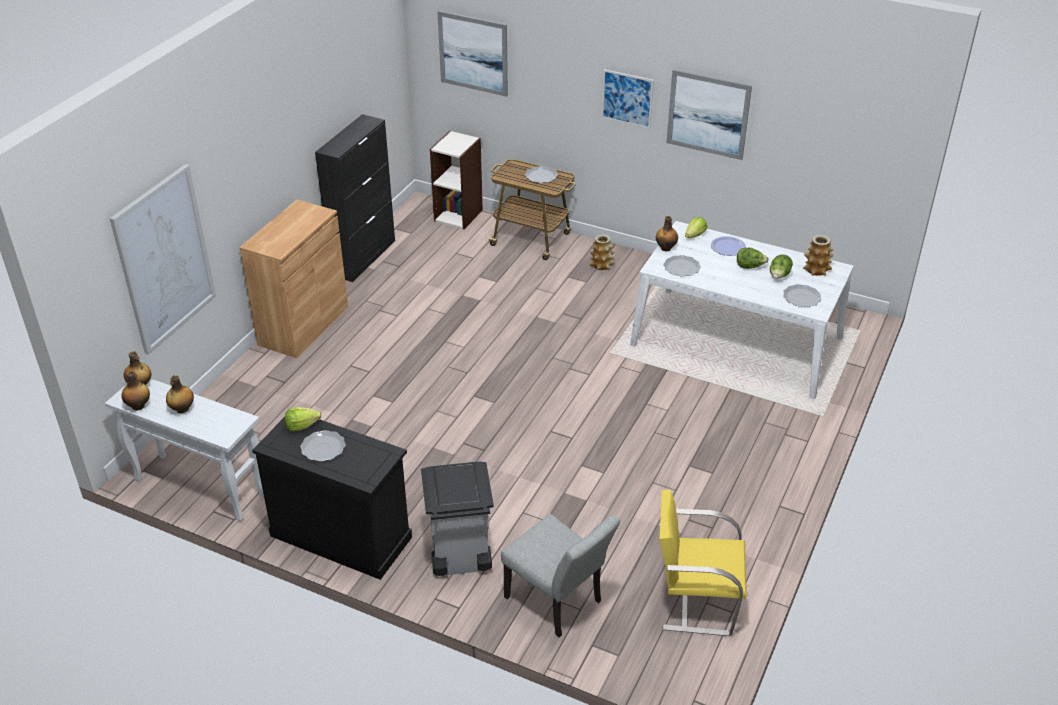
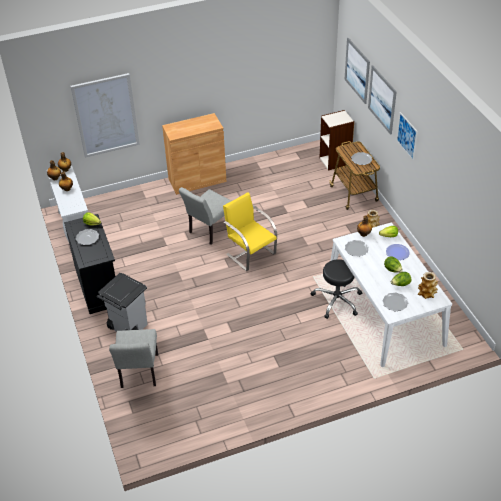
camera: 45 degrees right, 5 degrees up
(364, 257) = (263, 160): black cabinet -> none
(407, 376) = (209, 231): none -> grey chair
(672, 361) = (337, 300): none -> black stool
(695, 601) = (192, 416): yellow chair -> yellow chair (250, 253)
(708, 114) = (435, 167): picture -> picture (382, 99)

